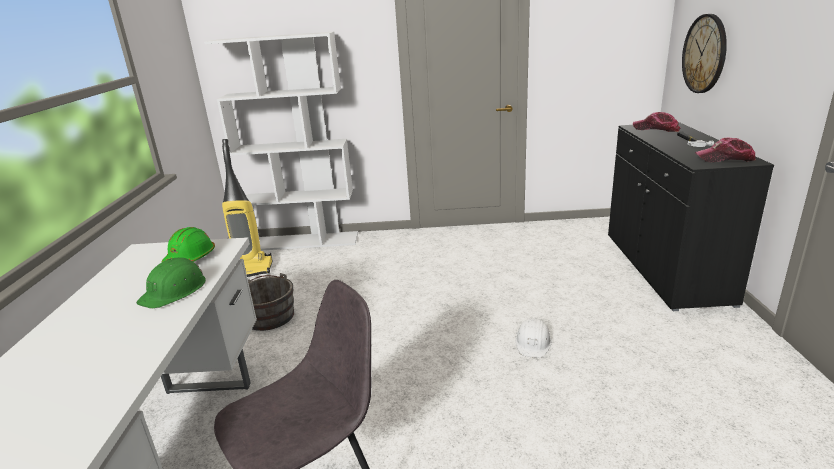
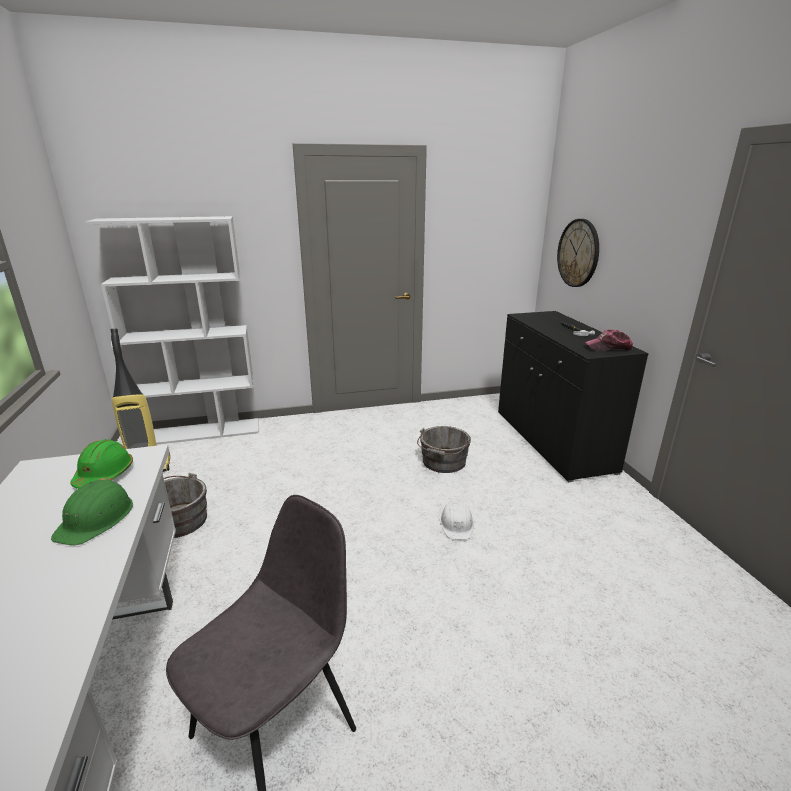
camera: 15 degrees left, 0 degrees up
(533, 282) = (443, 463): none -> grey bucket
(656, 129) = (540, 318): cap -> none

